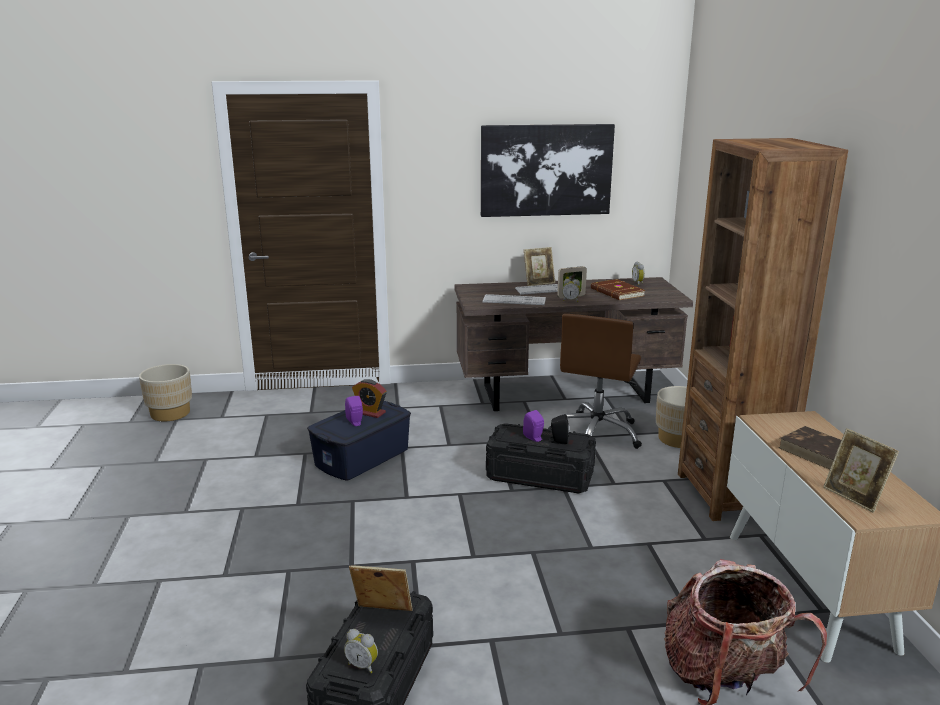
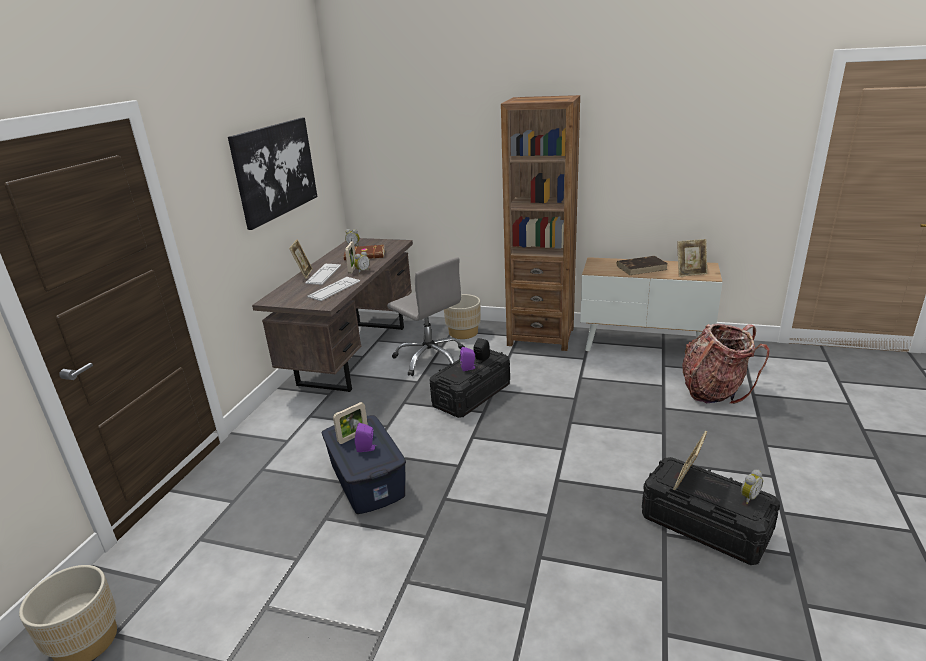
camera: 65 degrees left, 5 degrees up
(370, 412) = (353, 437): alarm clock -> picture frame
(597, 434) = (430, 358): brown office chair -> grey office chair

